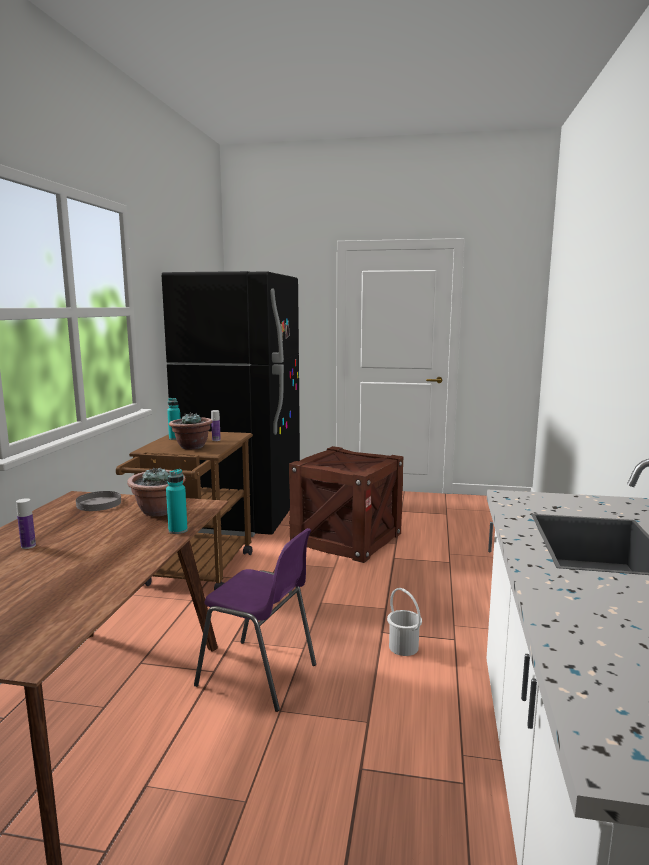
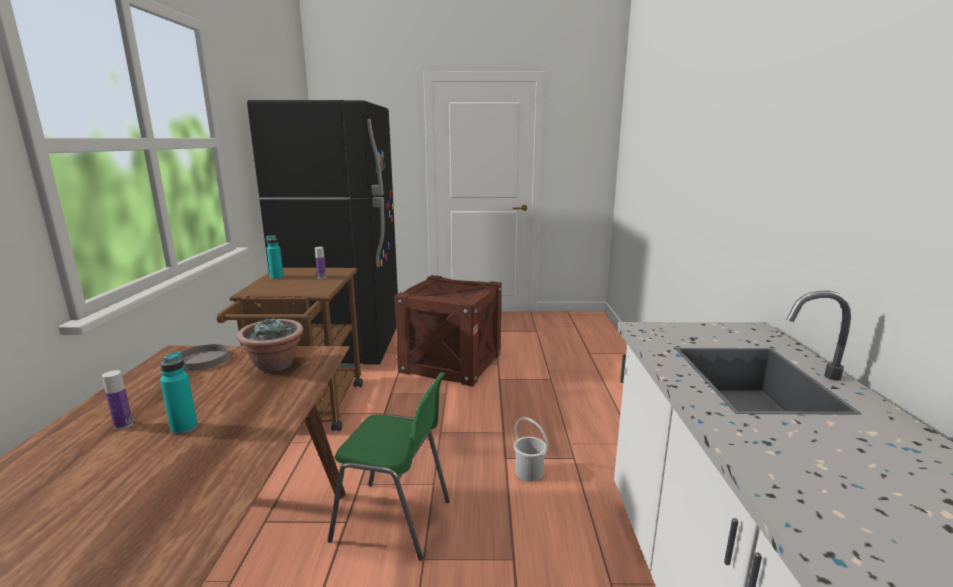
camera: 10 degrees left, 5 degrees up
(178, 530) = (302, 388): turquoise bottle -> turquoise bottle (184, 428)
(191, 447) = (297, 286): potted plant -> none
(260, 676) = (395, 521): purple chair -> green chair

